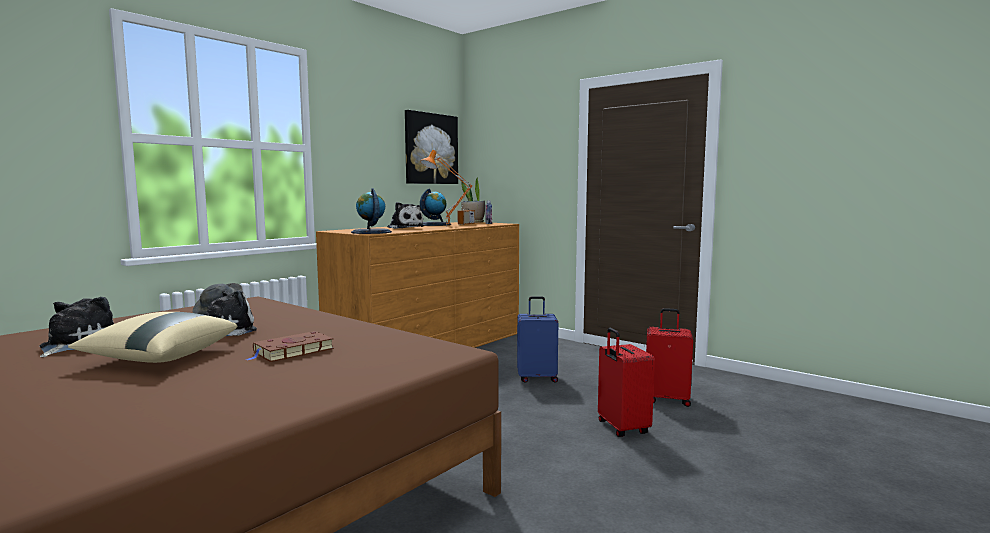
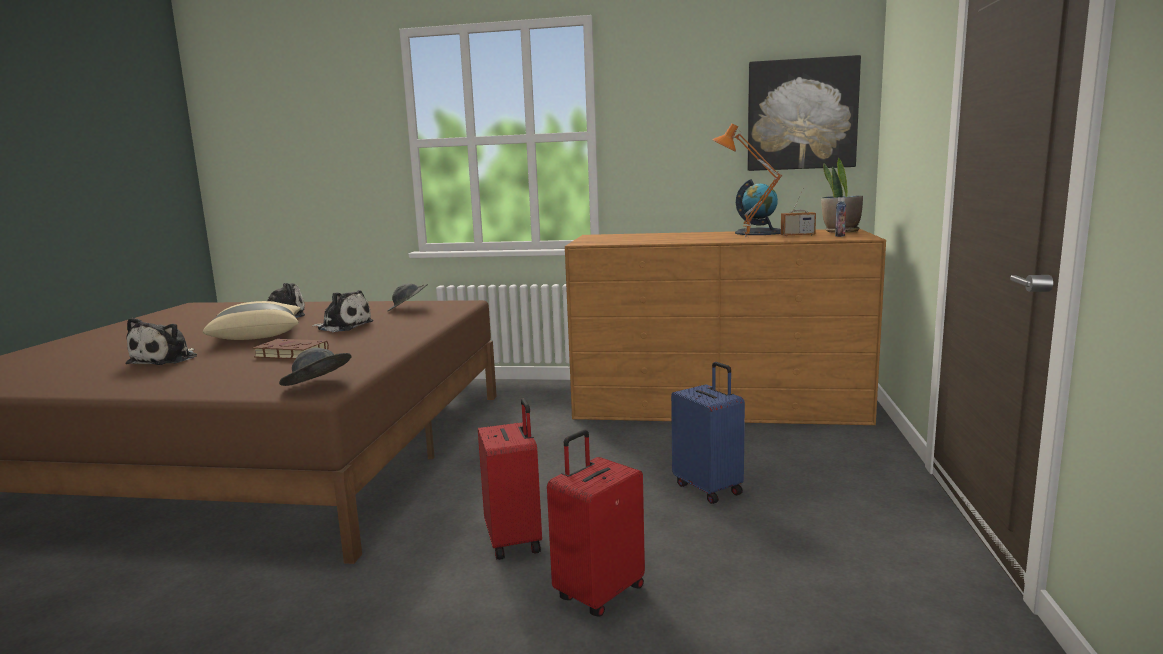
camera: 60 degrees right, 5 degrees up
(371, 232) = (600, 241): globe -> none
(404, 227) = (683, 236): plush toy -> plush toy (166, 359)
(443, 351) = (318, 387): none -> grey hat
(667, 399) = (771, 607): red suitcase -> red suitcase (515, 540)

